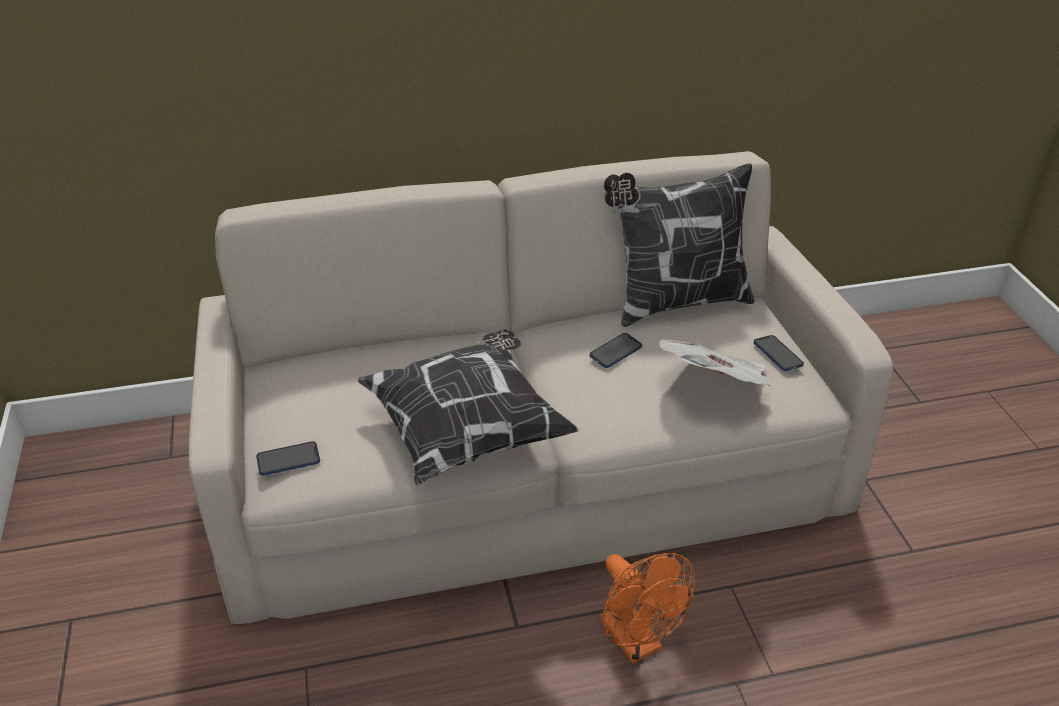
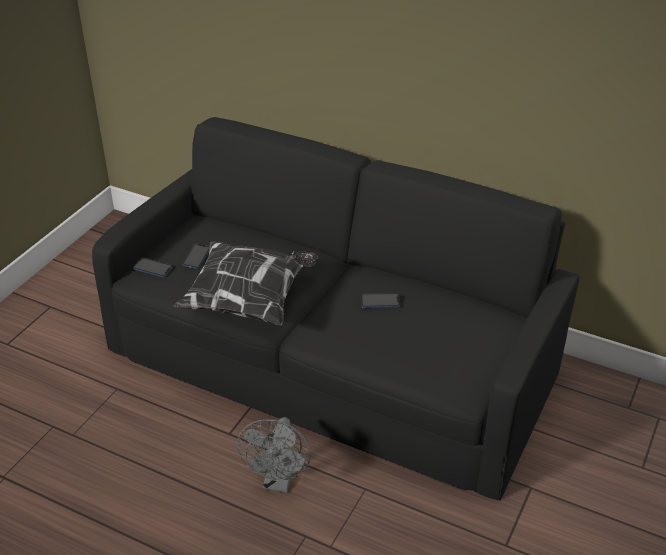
camera: 40 degrees right, 0 degrees up
(531, 463) = (334, 357): beige sofa -> black sofa
(637, 643) = (278, 481): orange fan -> grey fan
(676, 302) = (459, 293): pillow -> none
(716, 385) = (412, 351): newspaper -> none
(778, 354) = (478, 355): phone -> phone (196, 257)

